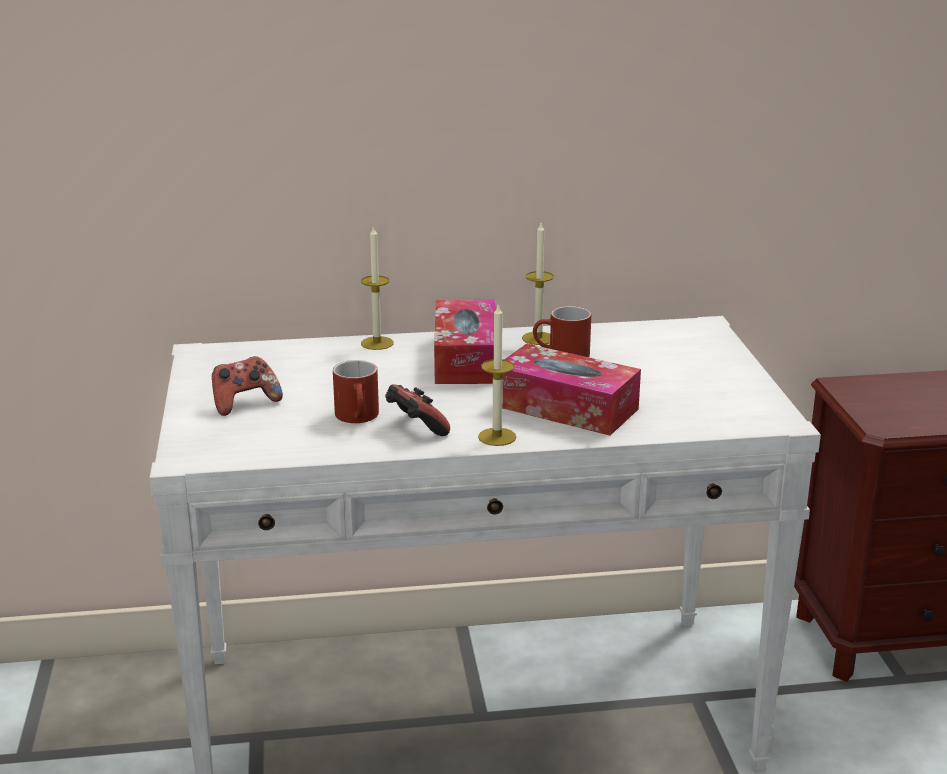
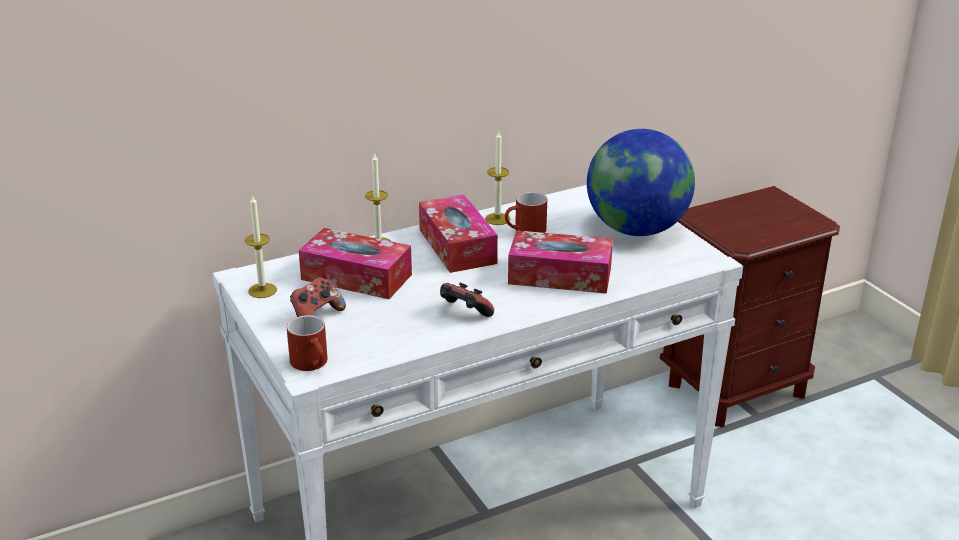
camera: 20 degrees left, 5 degrees up
(323, 372) = (356, 277): none -> tissue box
(359, 417) = (415, 312): red mug -> red mug (313, 364)
(497, 437) = (528, 309): candle -> candle (262, 290)
(705, 374) = (636, 230): none -> globe

